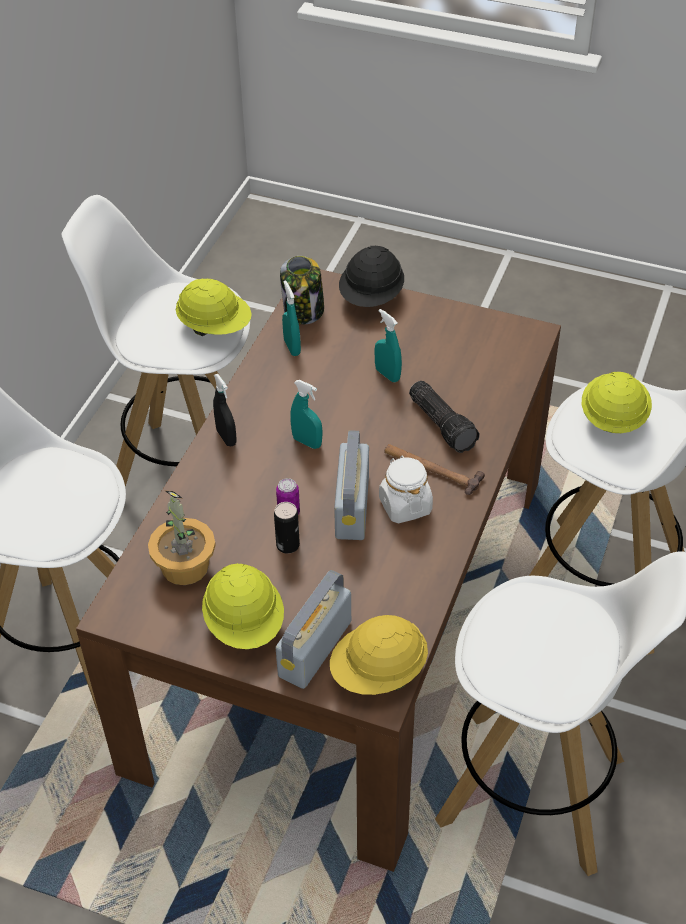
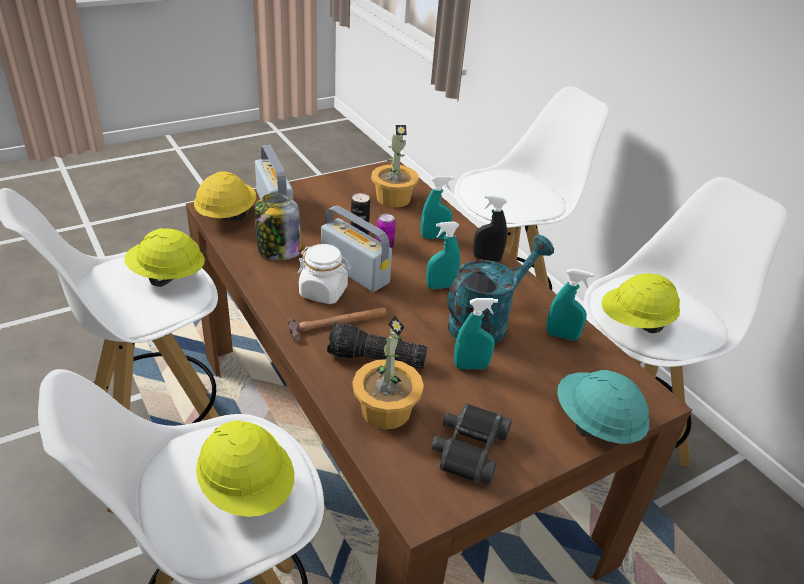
camera: 125 degrees right, 10 degrees down
(229, 490) = (434, 237): none -> turquoise spray bottle
(245, 623) = (325, 196): yellow hard hat -> yellow hard hat (167, 276)
(304, 310) = (610, 369): jar -> jar (278, 251)
(324, 392) = (486, 321): none -> turquoise watering can
(372, 297) = (595, 424): black hard hat -> turquoise hard hat
(465, 338) = (468, 449): none -> black binoculars
(483, 390) = (385, 410): none -> potted plant

